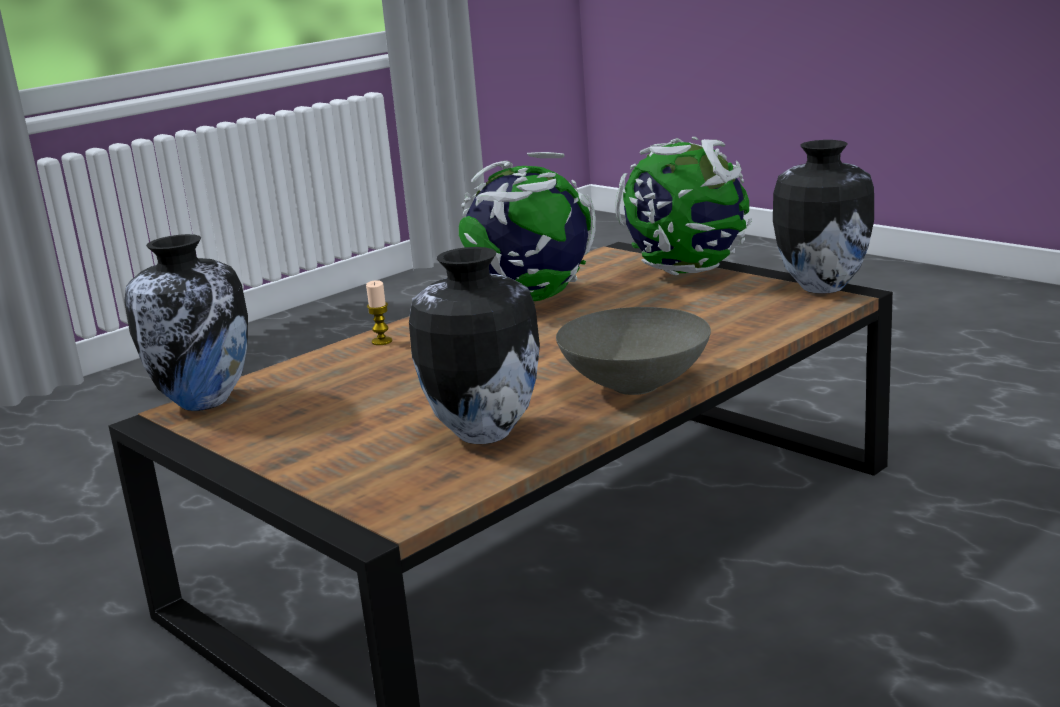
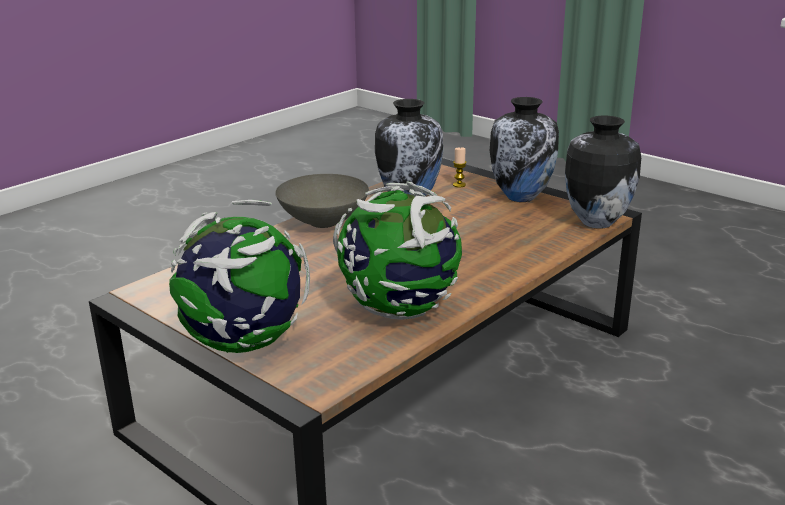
camera: 175 degrees right, 5 degrees up
(382, 341) = (511, 266): candle -> candle (459, 185)
(821, 287) = (140, 307): vase -> vase (521, 197)

